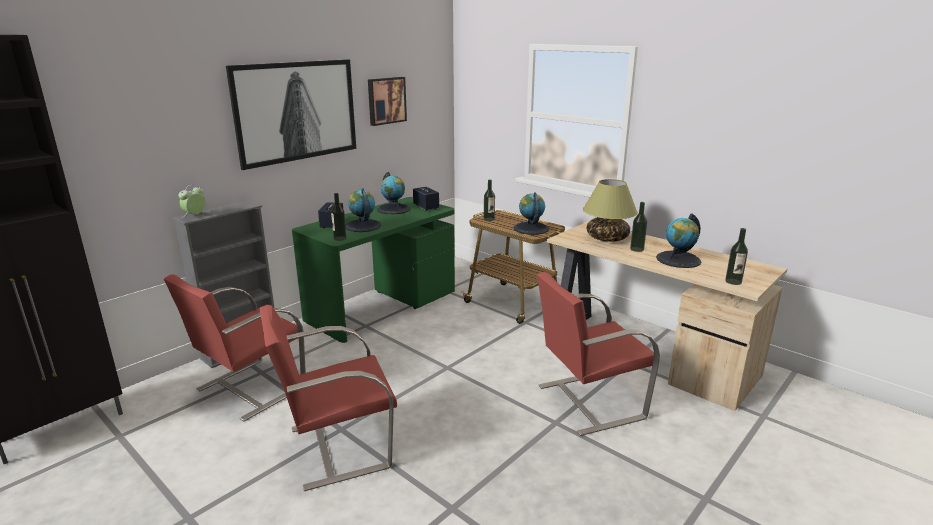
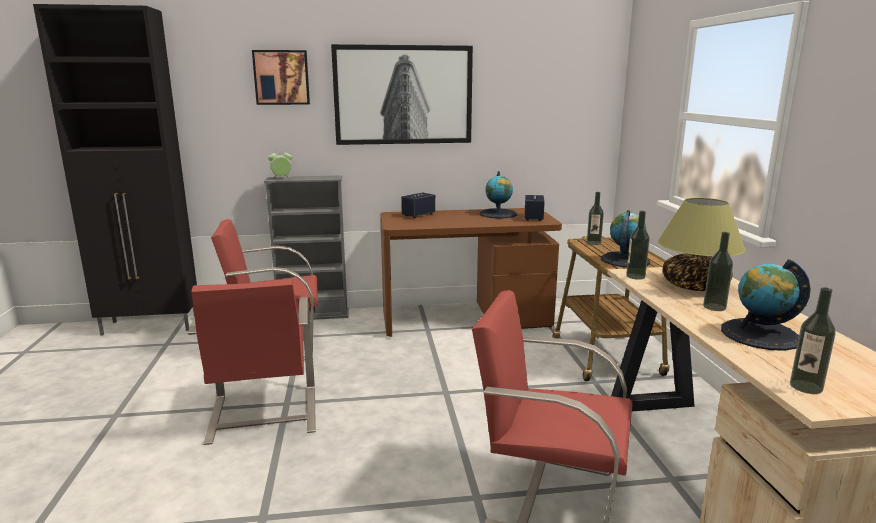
camera: 40 degrees right, 5 degrees down
(337, 447) = (262, 415): red chair -> red chair turned 120 degrees counterclockwise
(340, 238) = (401, 225): bottle -> bottle (635, 276)
(362, 226) = (441, 220): globe -> none
(382, 306) = (466, 318): green desk -> brown desk
(386, 100) = (518, 94): picture -> picture (281, 77)

